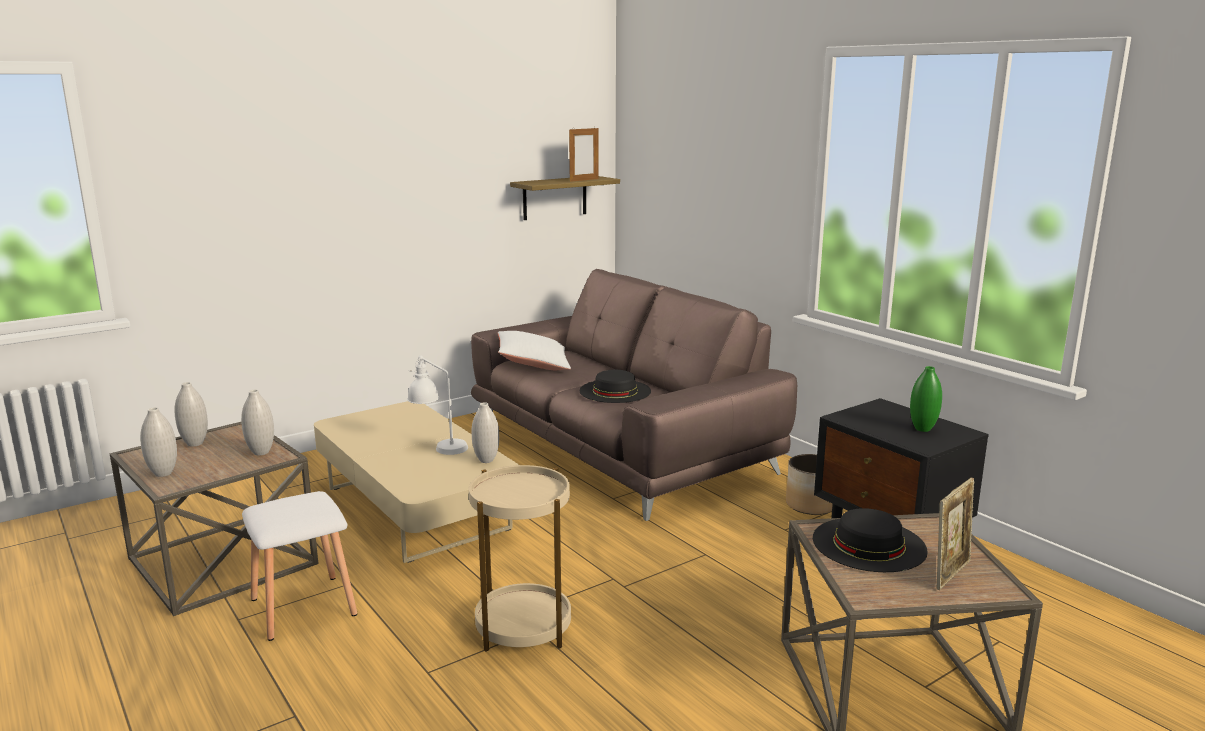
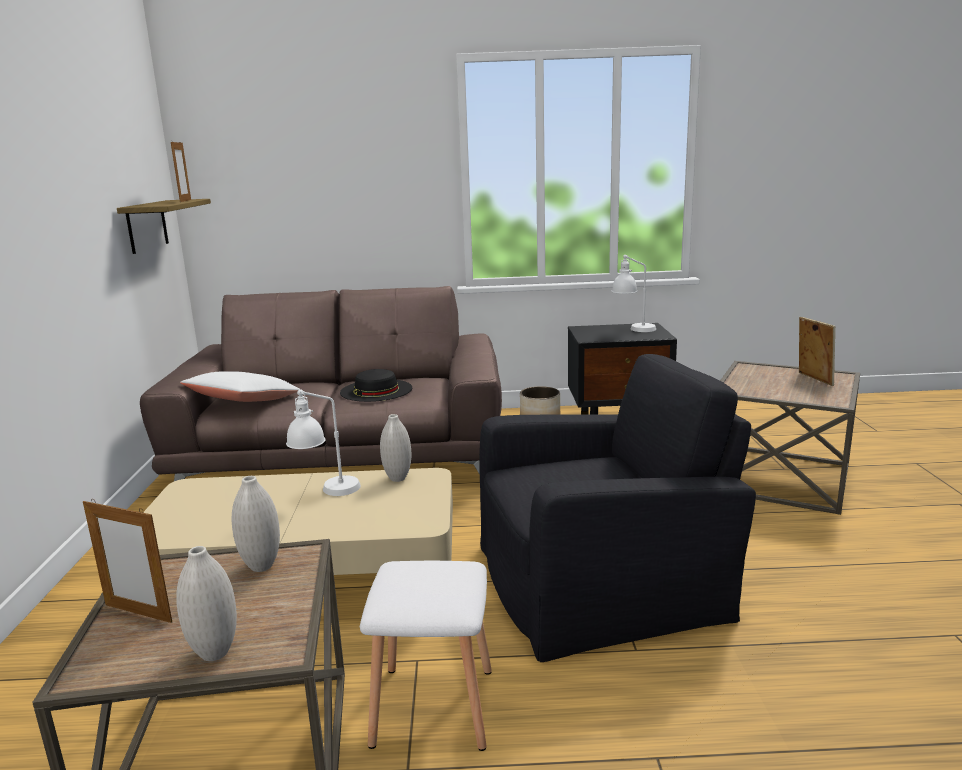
camera: 55 degrees left, 0 degrees up
(195, 444) = (138, 613): white vase -> picture frame
(523, 627) = (602, 580): beige side table -> black armchair
(868, 544) = (763, 384): black hat -> none
(922, 429) = (633, 330): green vase -> white table lamp

